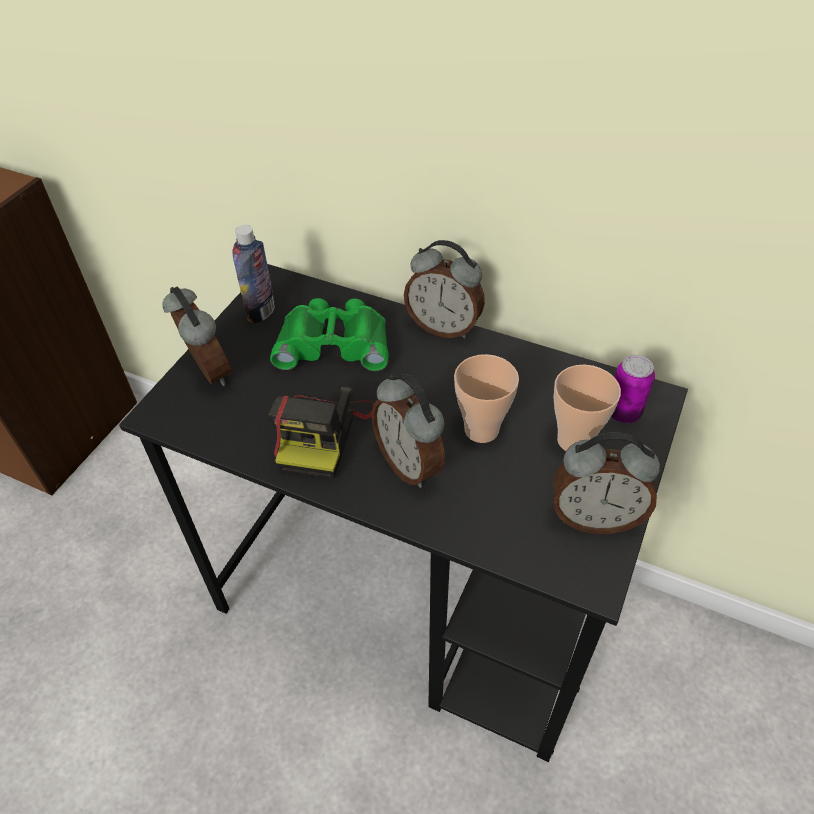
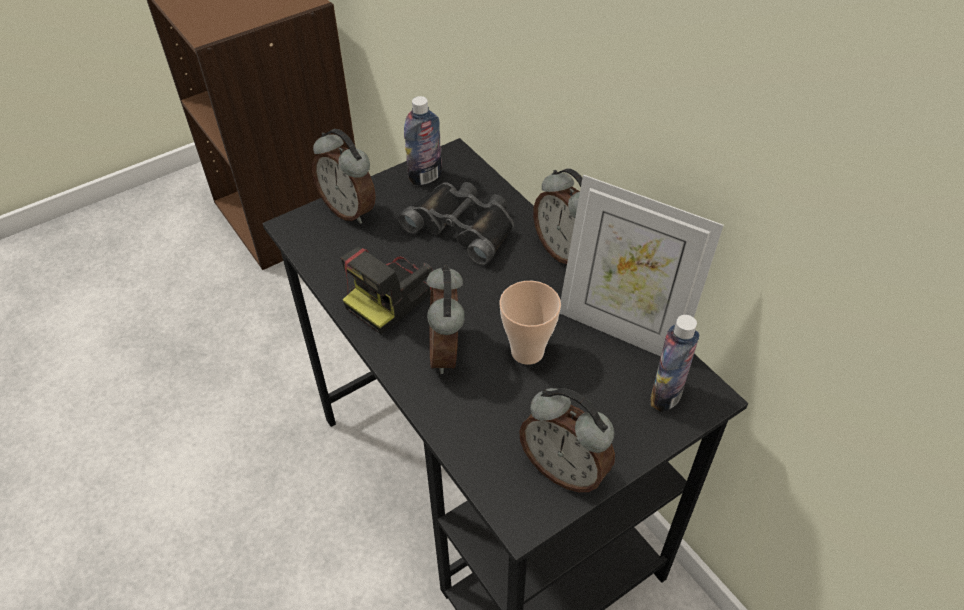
camera: 30 degrees right, 0 degrees up
(207, 373) = (350, 210): alarm clock -> alarm clock turned 135 degrees clockwise
(334, 343) = (463, 226): green binoculars -> black binoculars
(544, 372) = (622, 328): none -> picture frame
(574, 440) = (600, 398): cup -> none
(623, 412) = (666, 395): can -> bottle

